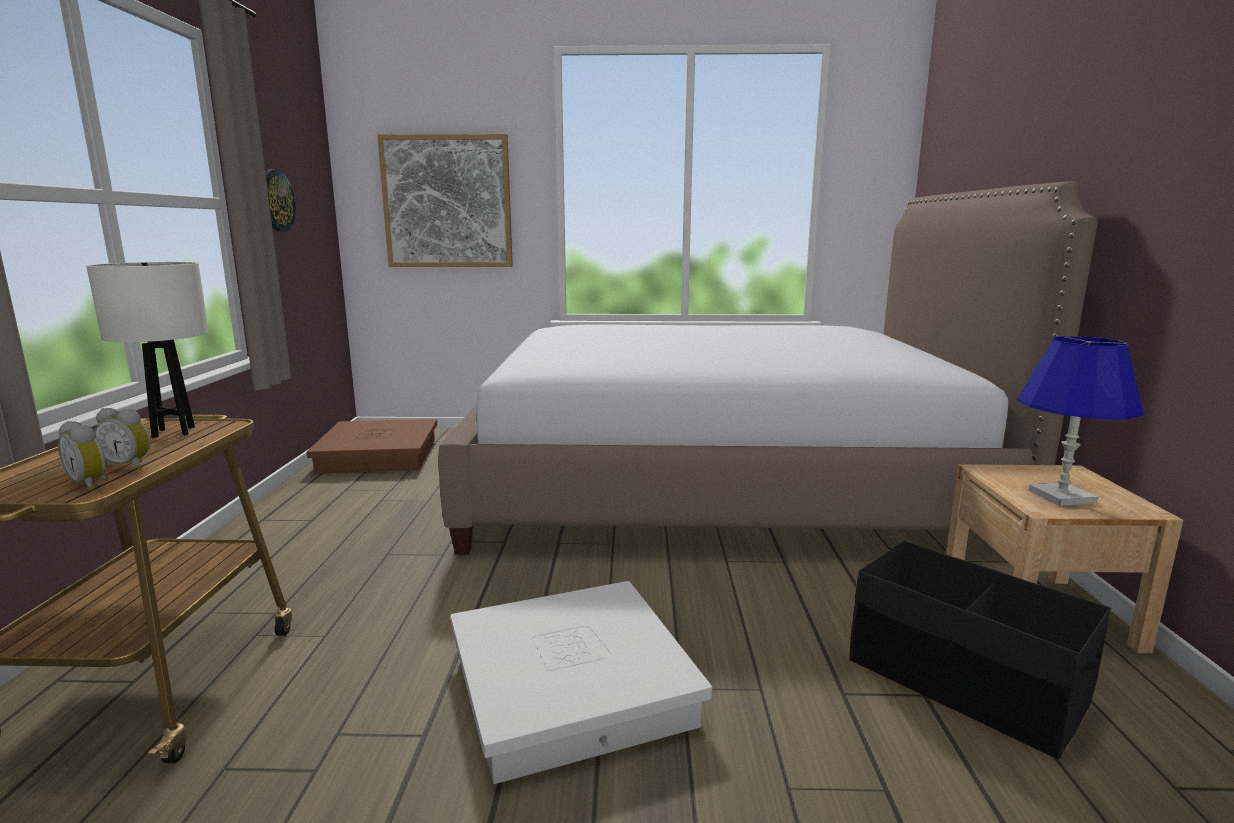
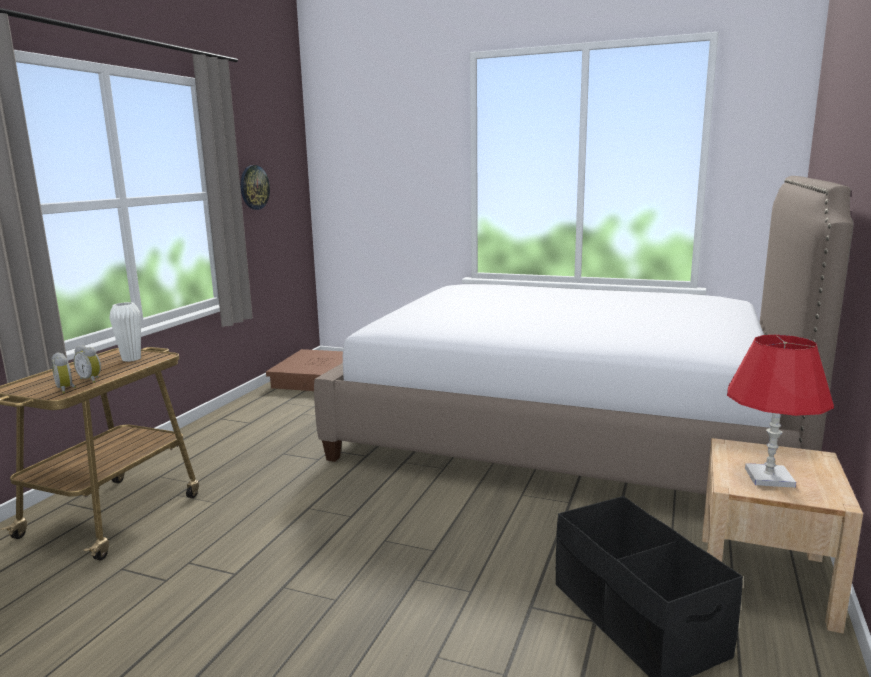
camera: 20 degrees right, 0 degrees up
(173, 432) = (131, 359): white table lamp -> white vase
(447, 202) = (387, 180): picture -> none
(572, 687) = (342, 563): white storage box -> none
(1061, 496) = (768, 477): blue table lamp -> red table lamp

